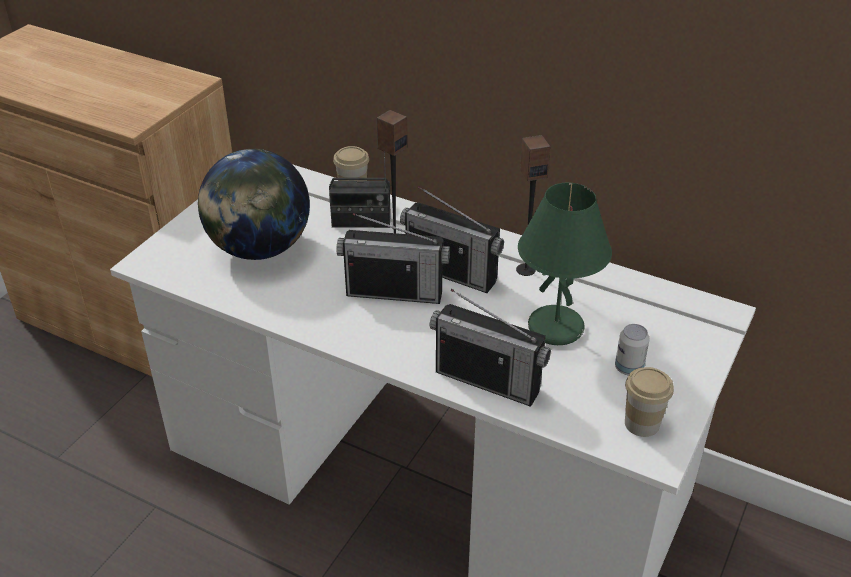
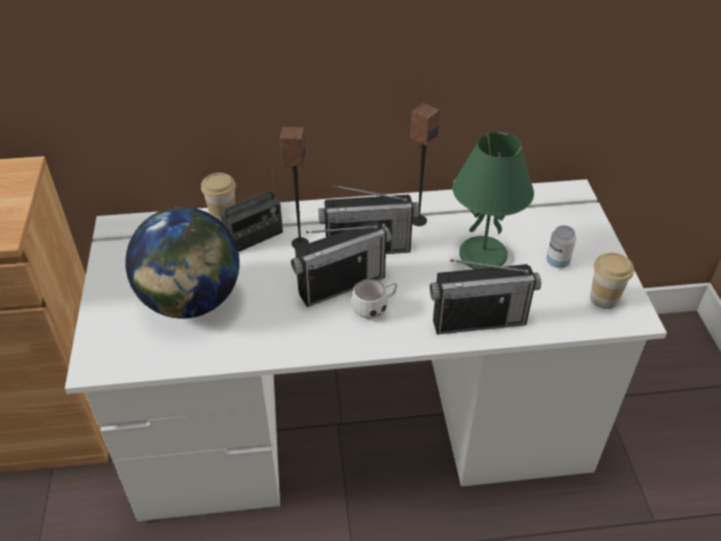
camera: 35 degrees left, 5 degrees up
(403, 324) = (375, 308): none -> white mug

